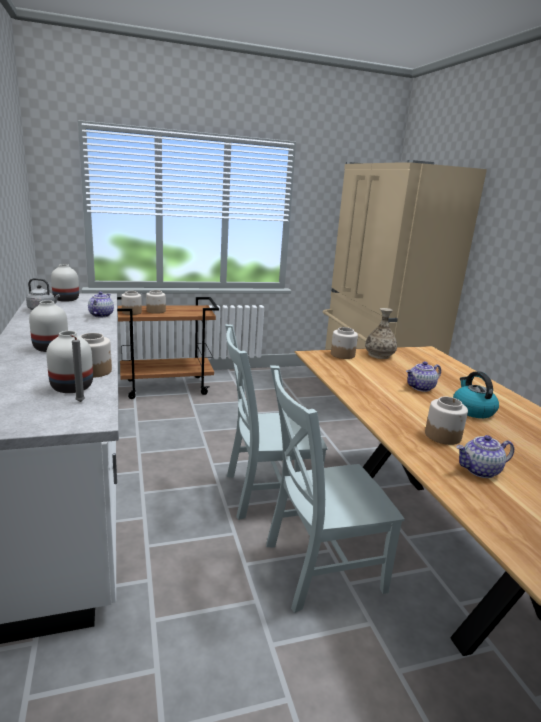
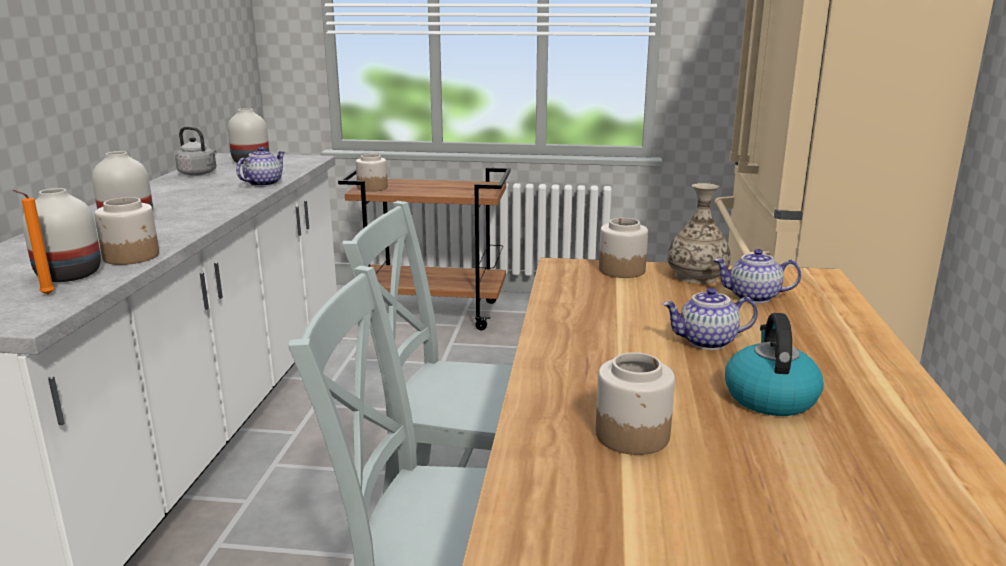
camera: 25 degrees right, 0 degrees up
(79, 402) = (45, 295): grey candle -> orange candle
(155, 311) = (410, 187): jar -> none
(480, 471) = (624, 515): teapot -> teapot (753, 297)

